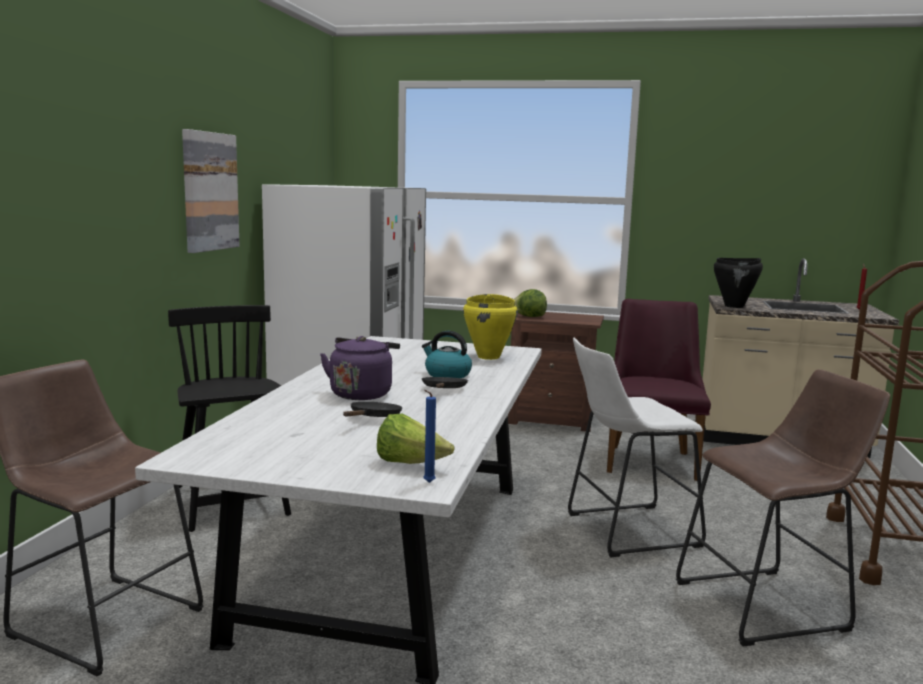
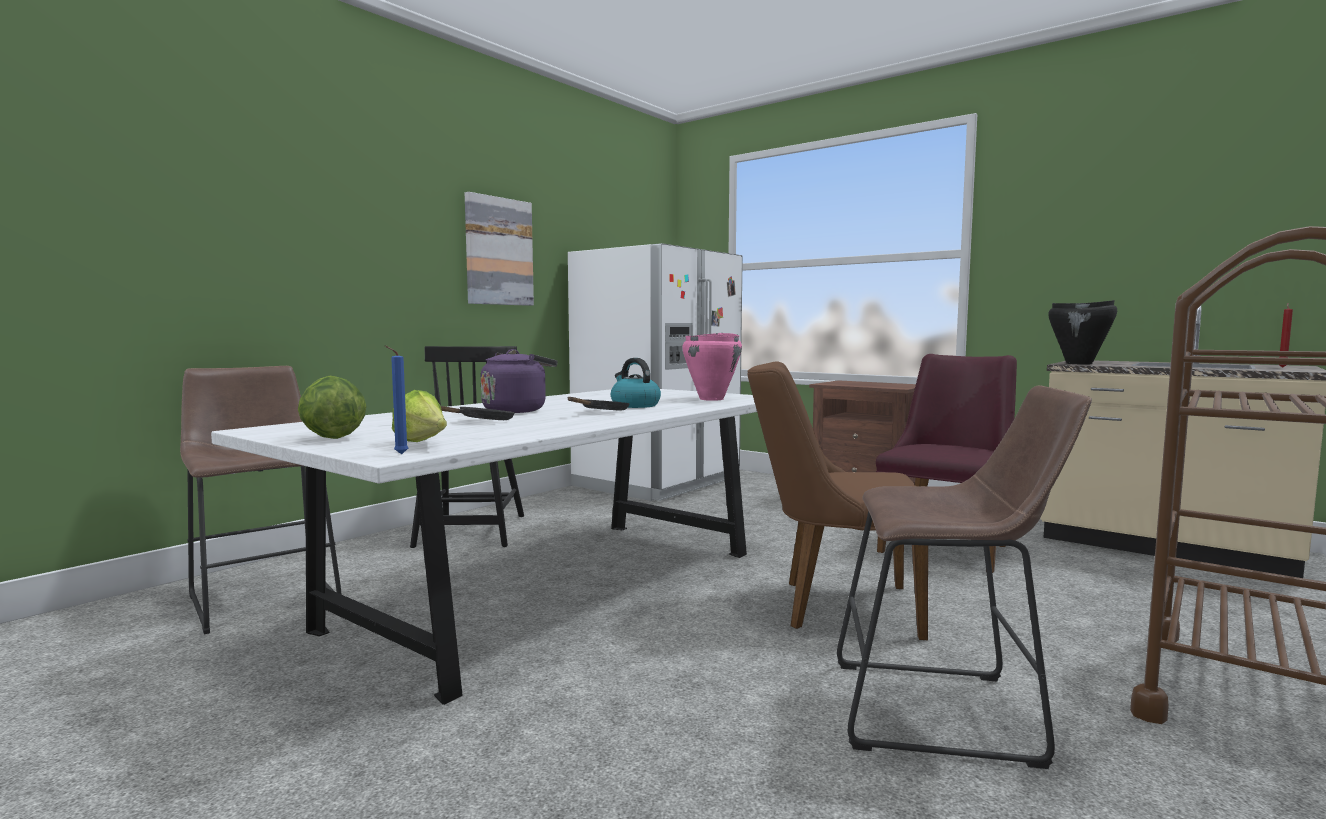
camera: 25 degrees right, 5 degrees down
(489, 357) = (712, 399): yellow cooking pot -> pink cooking pot
(529, 316) = (837, 383): lettuce -> lettuce (331, 438)
(625, 530) = (834, 606): white stool -> brown chair

